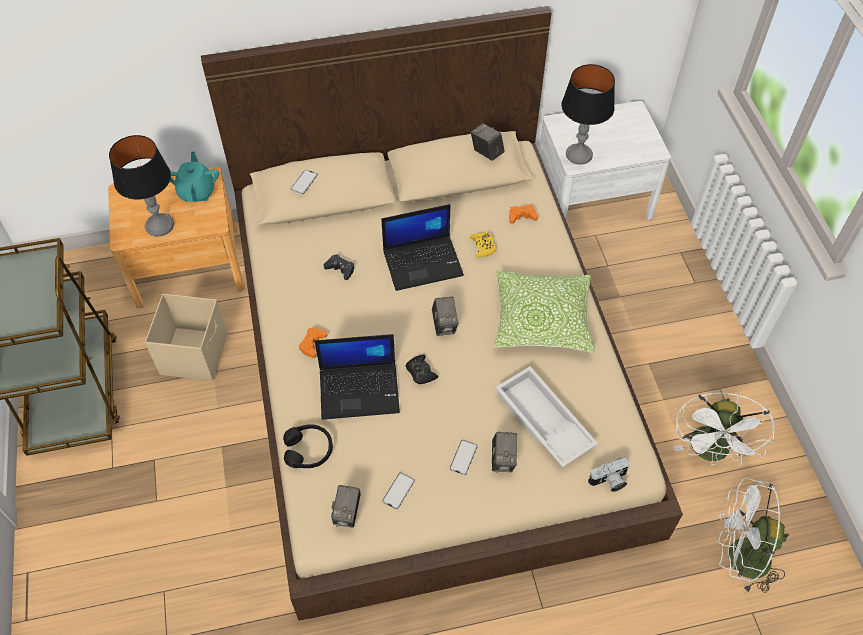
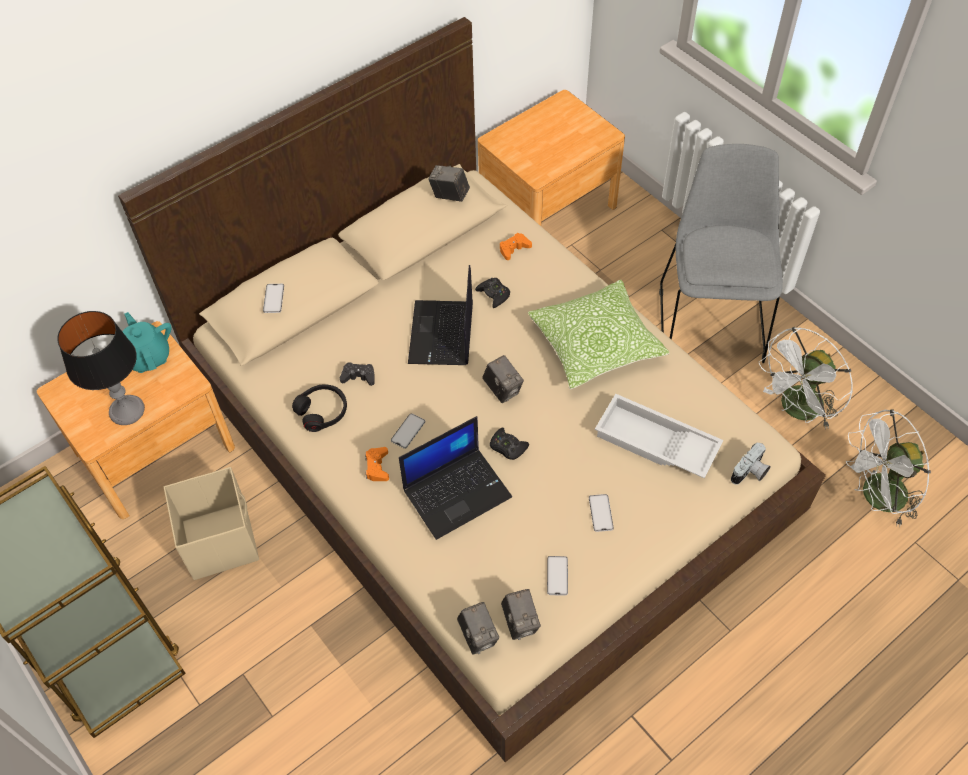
camera: 25 degrees left, 0 degrees up
(308, 450) = (441, 577): black headphones -> black headphones (322, 411)
(352, 326) = (408, 431): none -> phone
(423, 262) = (442, 334): laptop -> laptop turned 135 degrees clockwise
(483, 247) = (494, 294): yellow game controller -> black game controller
(503, 460) = (640, 498): camera -> camera (478, 636)
(579, 155) = (536, 165): table lamp -> none
(593, 197) = (548, 208): white nightstand -> brown nightstand
(680, 344) = (711, 319): none -> grey chair
(711, 453) = (797, 410): white fan -> white fan turned 60 degrees clockwise

